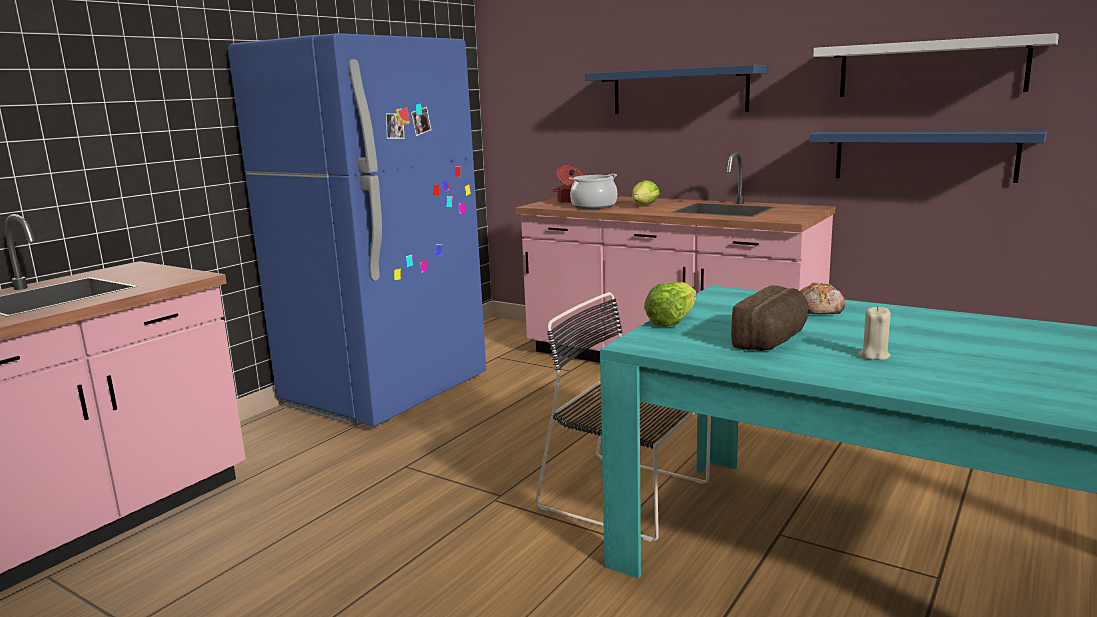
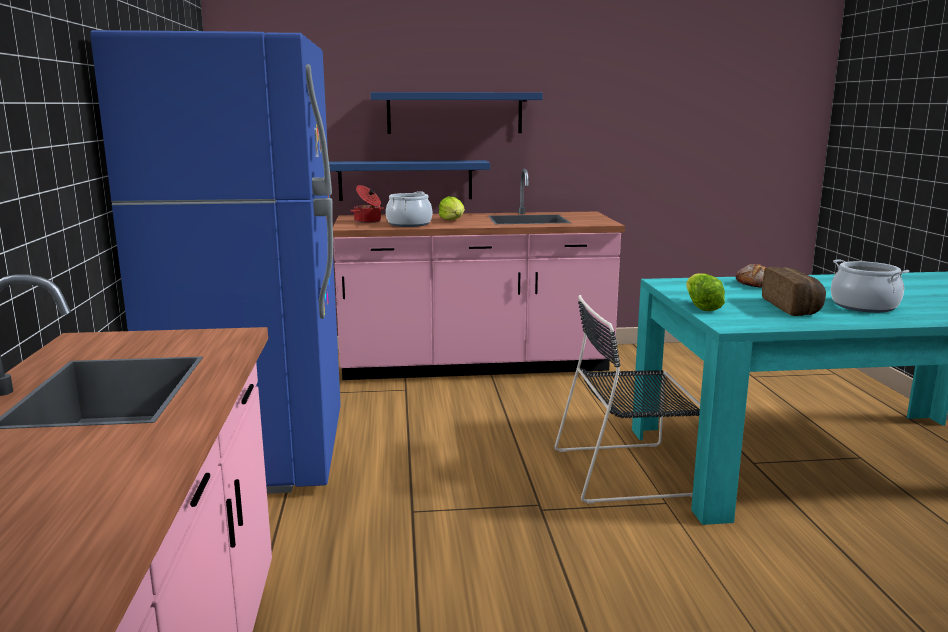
camera: 40 degrees left, 0 degrees up
(873, 355) = (864, 306): beige candle -> cooking pot
(923, 155) = (658, 168): blue shelf -> blue shelf (405, 180)
(930, 68) = (662, 102): white shelf -> none

